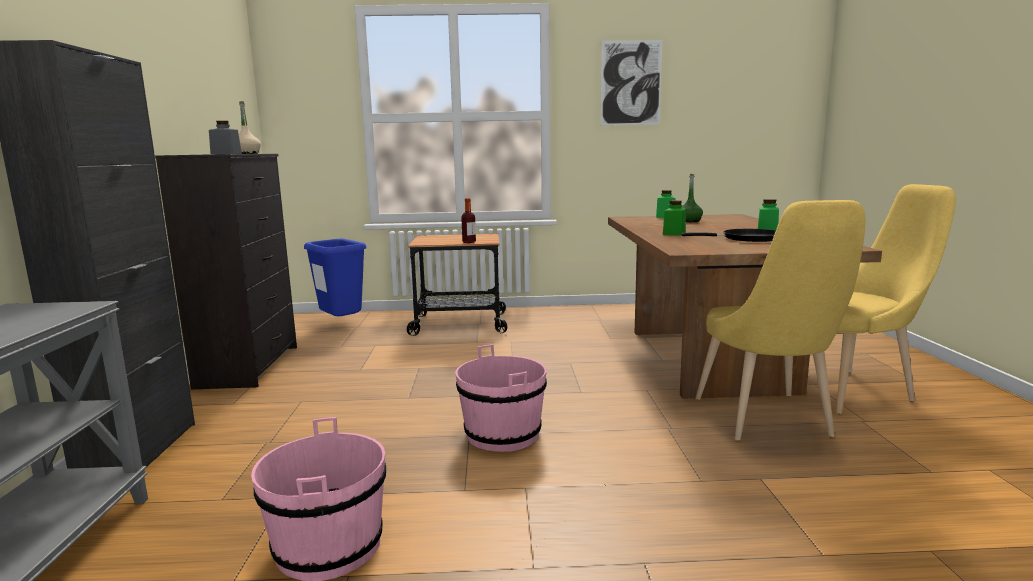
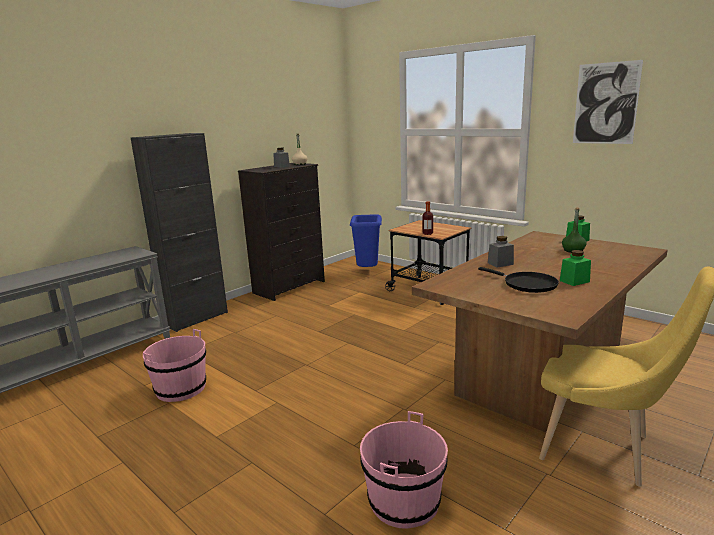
camera: 45 degrees right, 5 degrees up
(502, 434) = (318, 371): pink bucket -> pink bucket (403, 501)
(674, 233) = (500, 264): green jar -> grey jar
(766, 421) = (473, 436): yellow chair -> none

